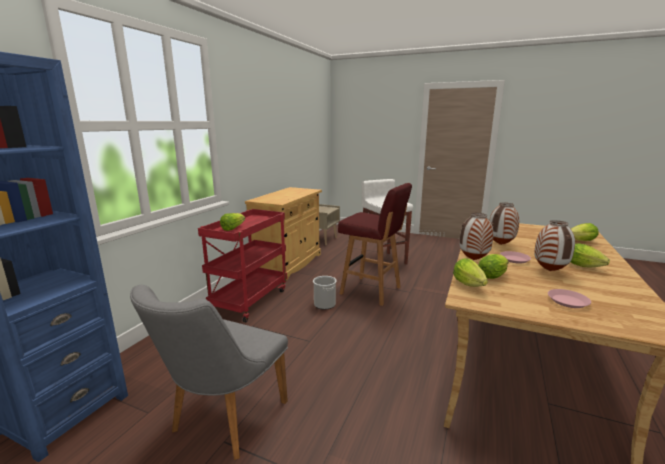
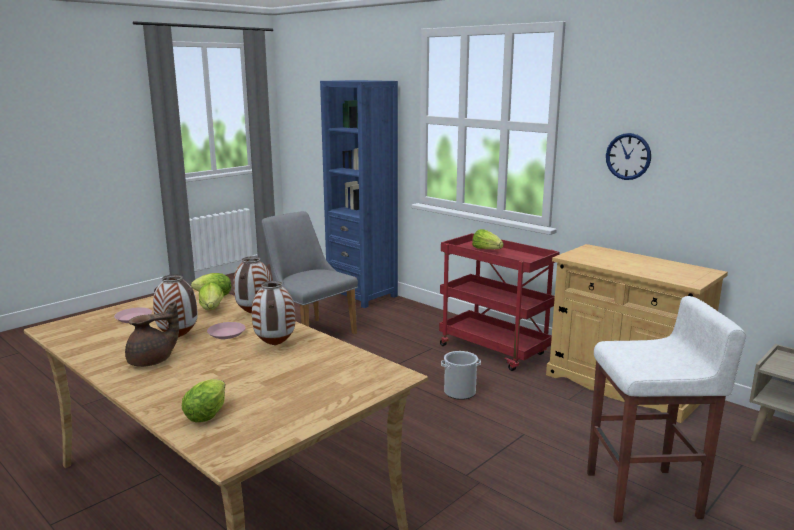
camera: 110 degrees right, 0 degrees up
(250, 138) = (628, 156): none -> wall clock
(372, 291) = (485, 438): red stool -> none
(585, 267) = (152, 361): lettuce -> brown teapot

